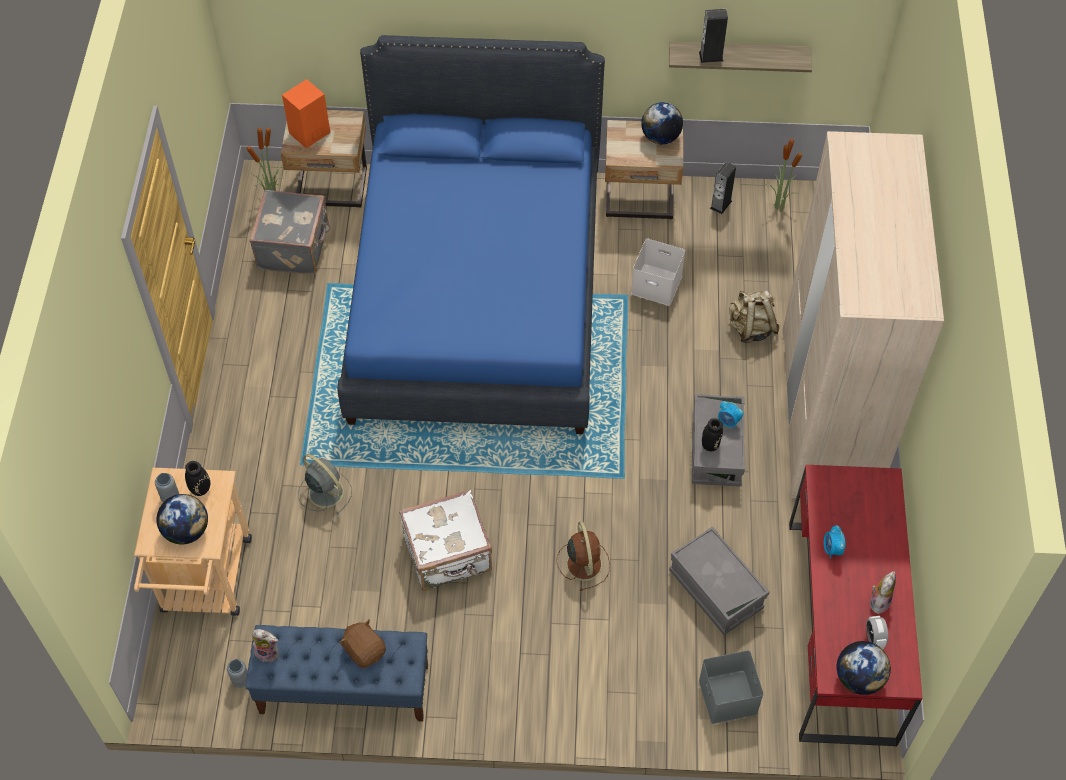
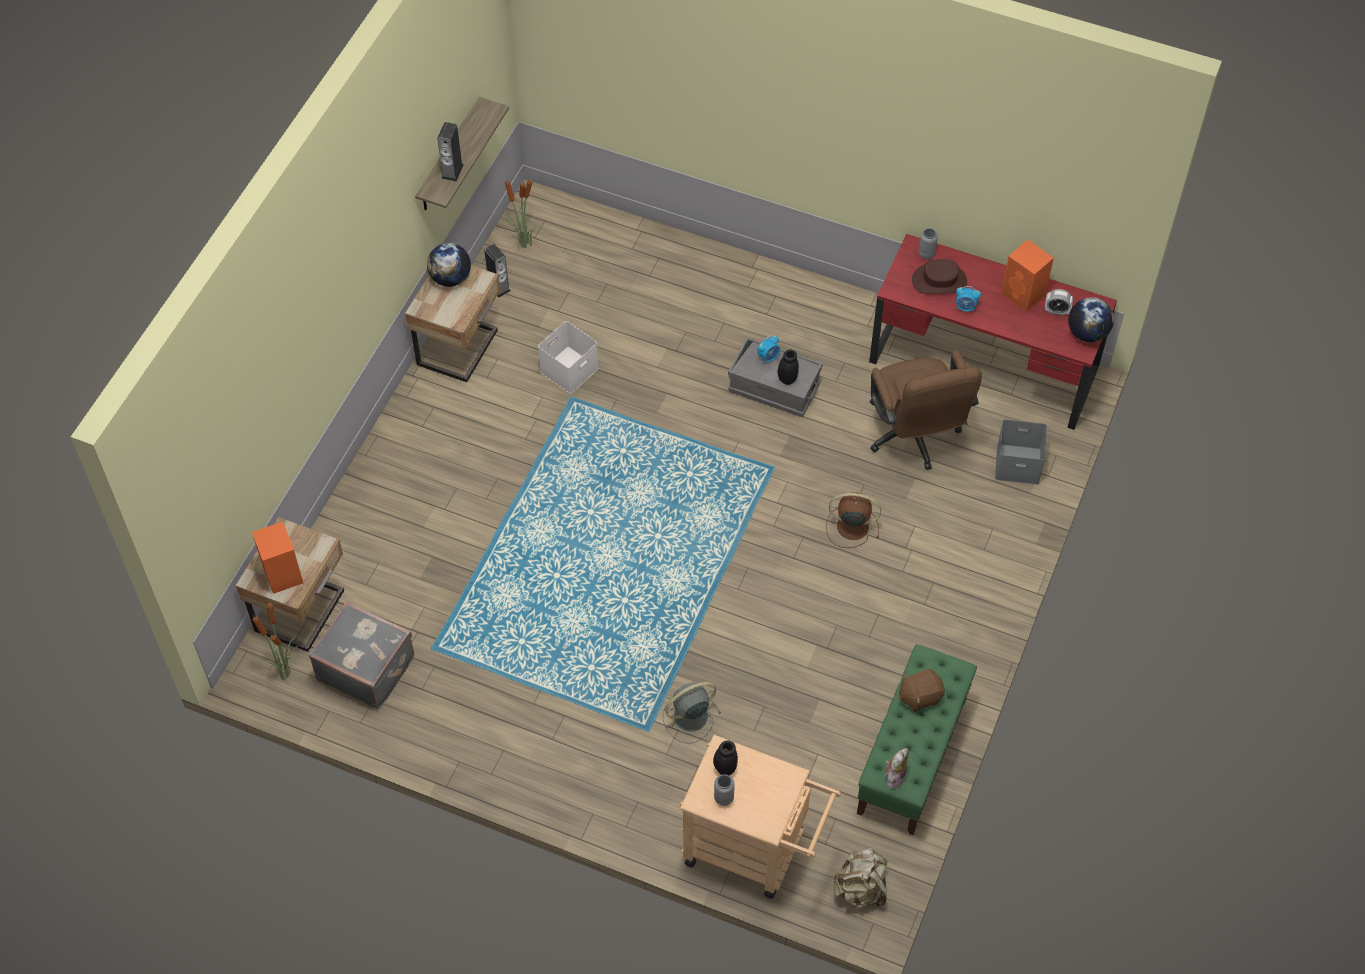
camera: 70 degrees left, 0 degrees up
(186, 531) = (768, 792): globe -> none
(241, 680) = (873, 843): grey vase -> grey vase (926, 254)
(343, 689) = (912, 757): blue bench -> green bench
(448, 555) = (802, 631): white suitcase -> none
(477, 295) = (511, 520): blue bed -> none
(716, 590) = (914, 437): grey storage box -> brown office chair
(751, 328) = (653, 315): beige backpack -> beige backpack (861, 888)
(828, 412) = (769, 293): beige wardrobe -> none
(854, 515) = (939, 281): none -> brown hat
(879, 601) = (1023, 295): plush toy -> orange speaker

